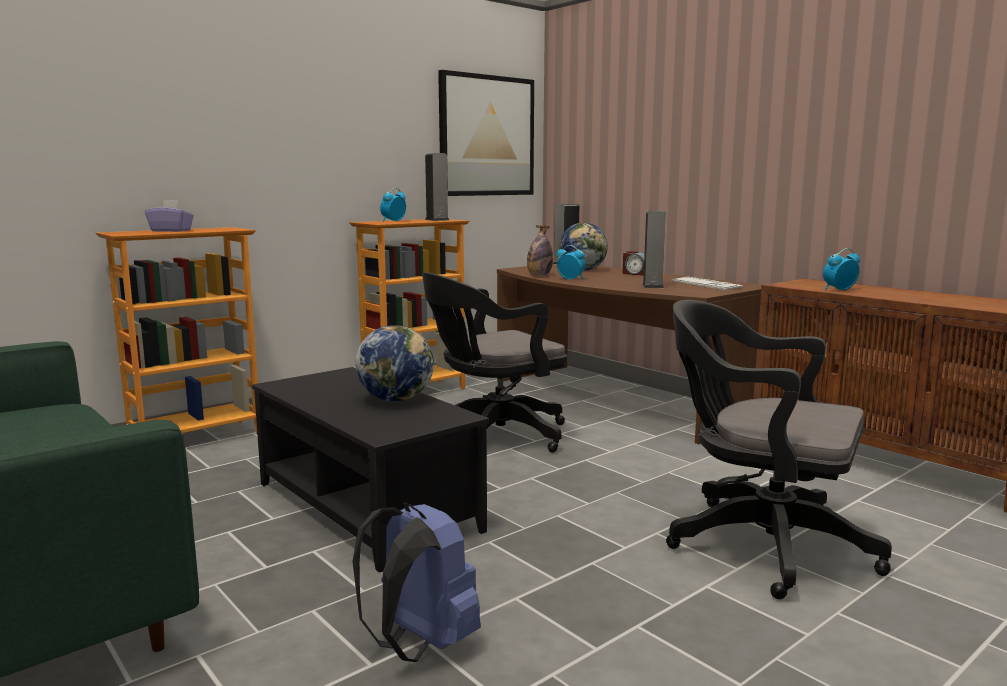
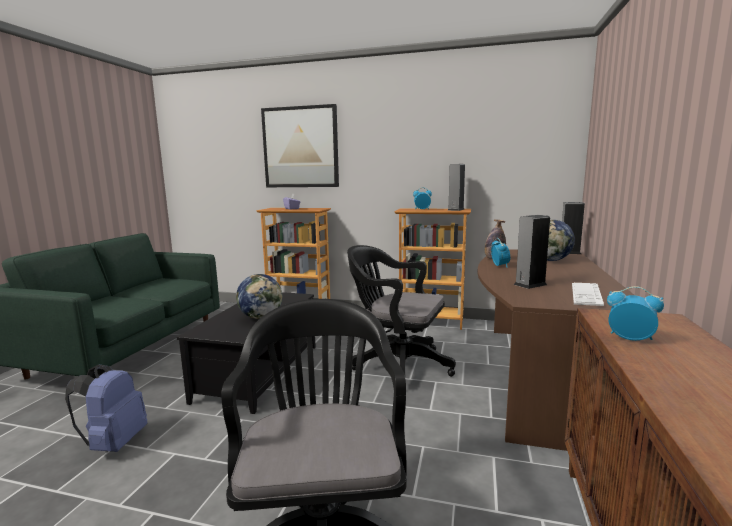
camera: 55 degrees right, 0 degrees up
(486, 136) = (520, 148): picture -> picture (300, 147)
(635, 274) = (577, 271): alarm clock -> none

